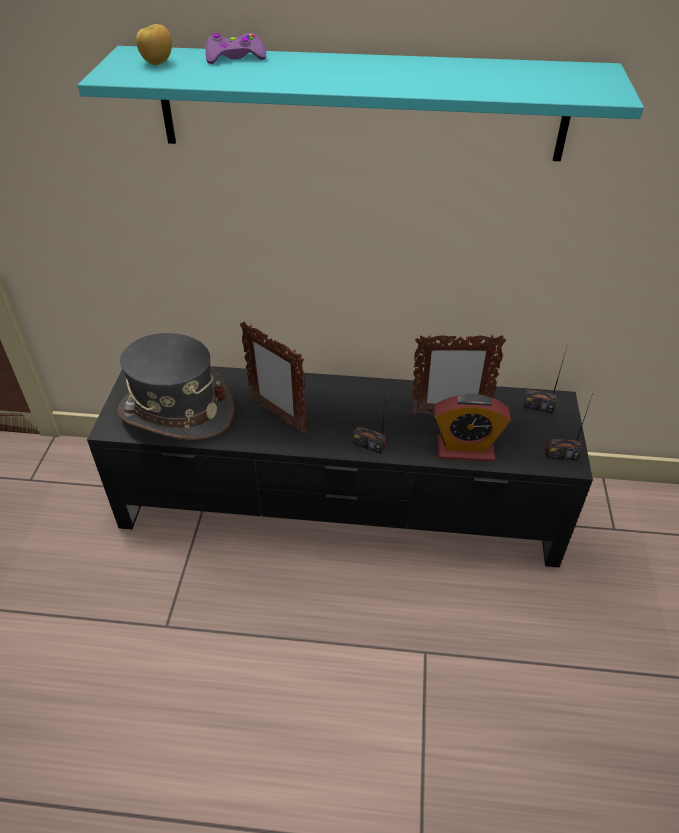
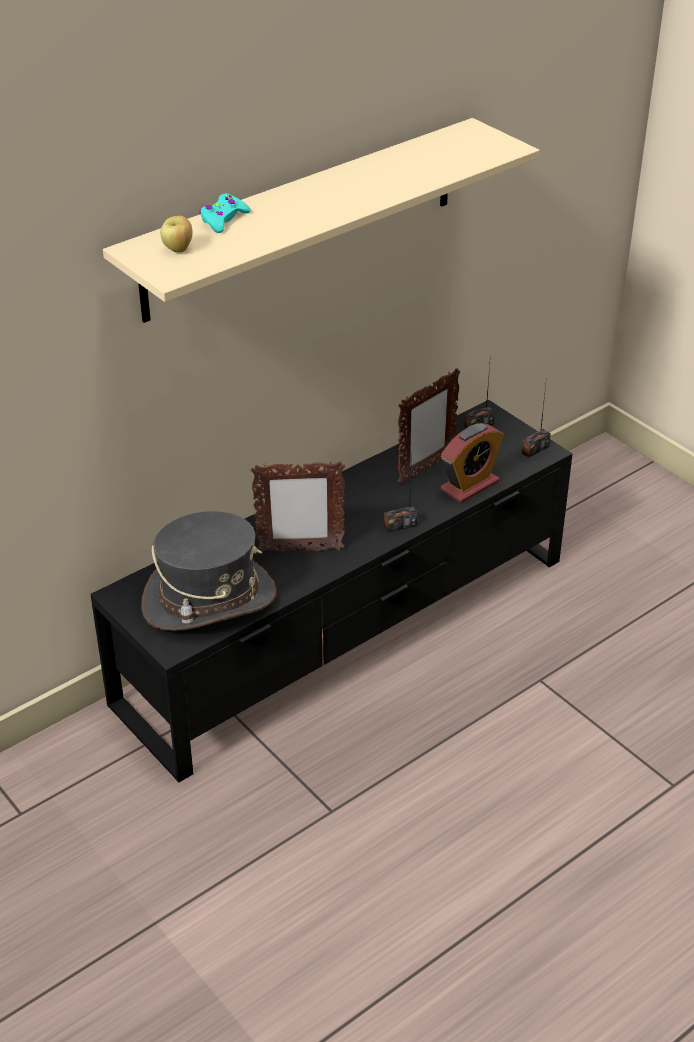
camera: 45 degrees left, 5 degrees down
(235, 57) = (223, 220): purple game controller -> turquoise game controller
(361, 104) = (302, 219): turquoise shelf -> beige shelf

